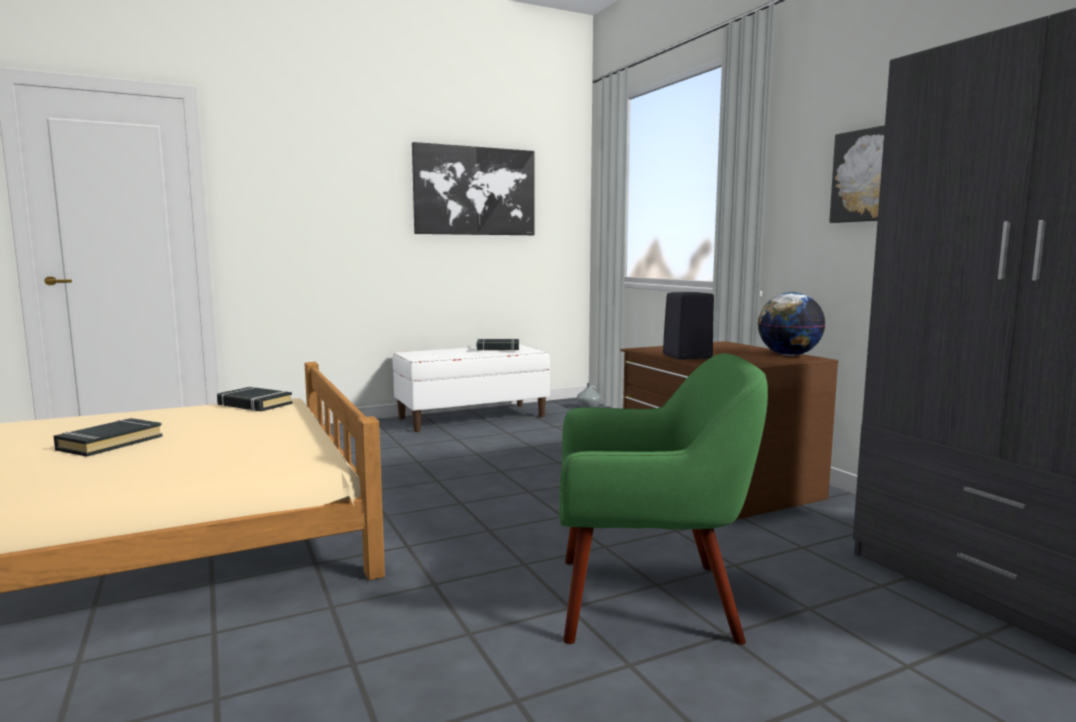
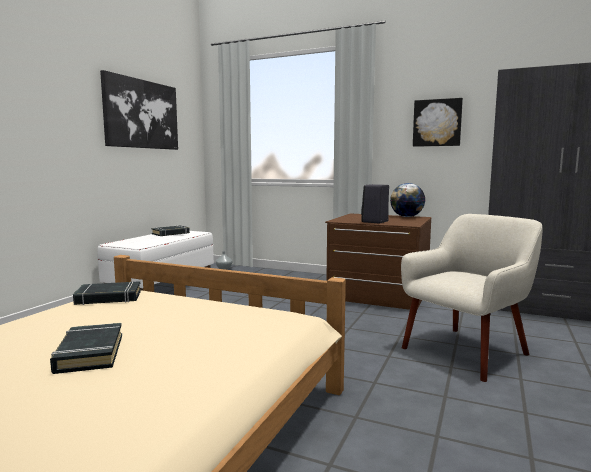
camera: 40 degrees left, 0 degrees up
(649, 599) = (467, 351): green armchair -> beige armchair

